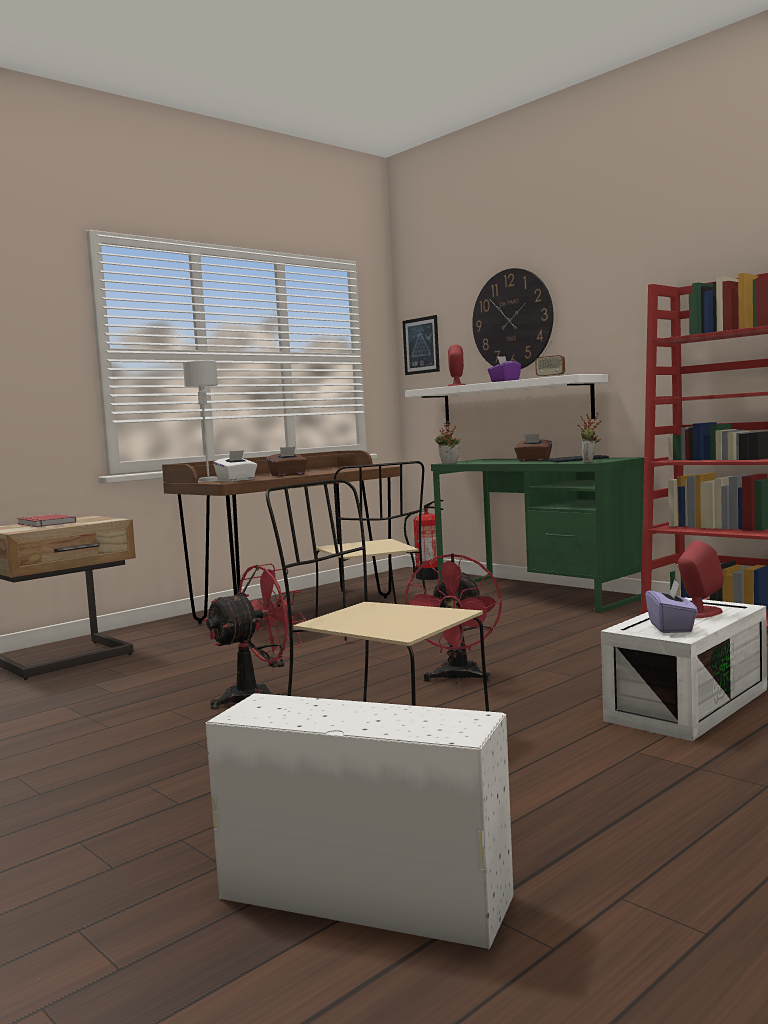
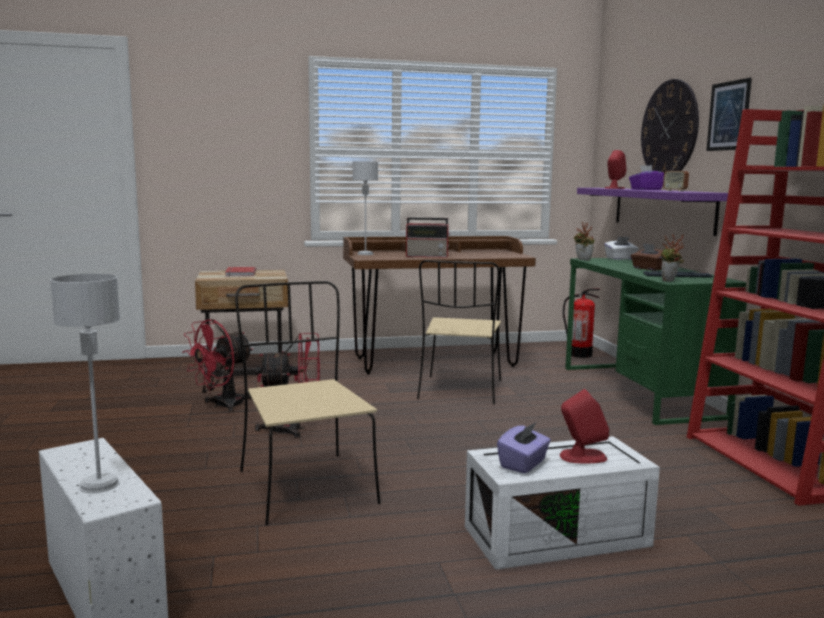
camera: 30 degrees right, 5 degrees up
(236, 480) = (378, 257): white tissue box -> white tissue box (620, 259)
(288, 475) = (428, 256): brown tissue box -> radio
(391, 721) = (98, 485): none -> grey table lamp
(421, 345) = (608, 146): picture -> picture (728, 116)
(457, 679) = (433, 454): red fan -> red fan (221, 406)
(514, 402) = (662, 209): white shelf -> purple shelf

